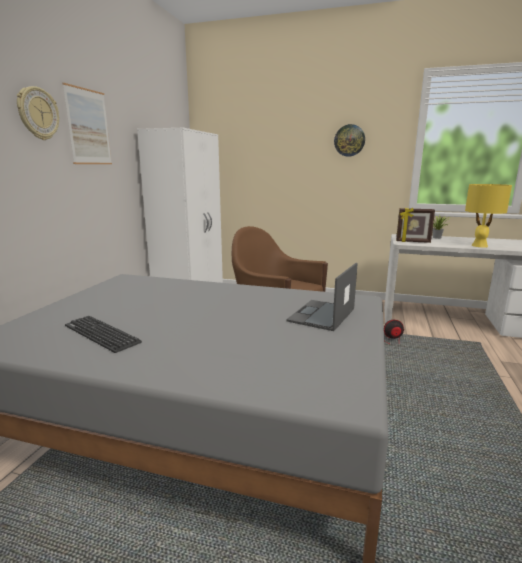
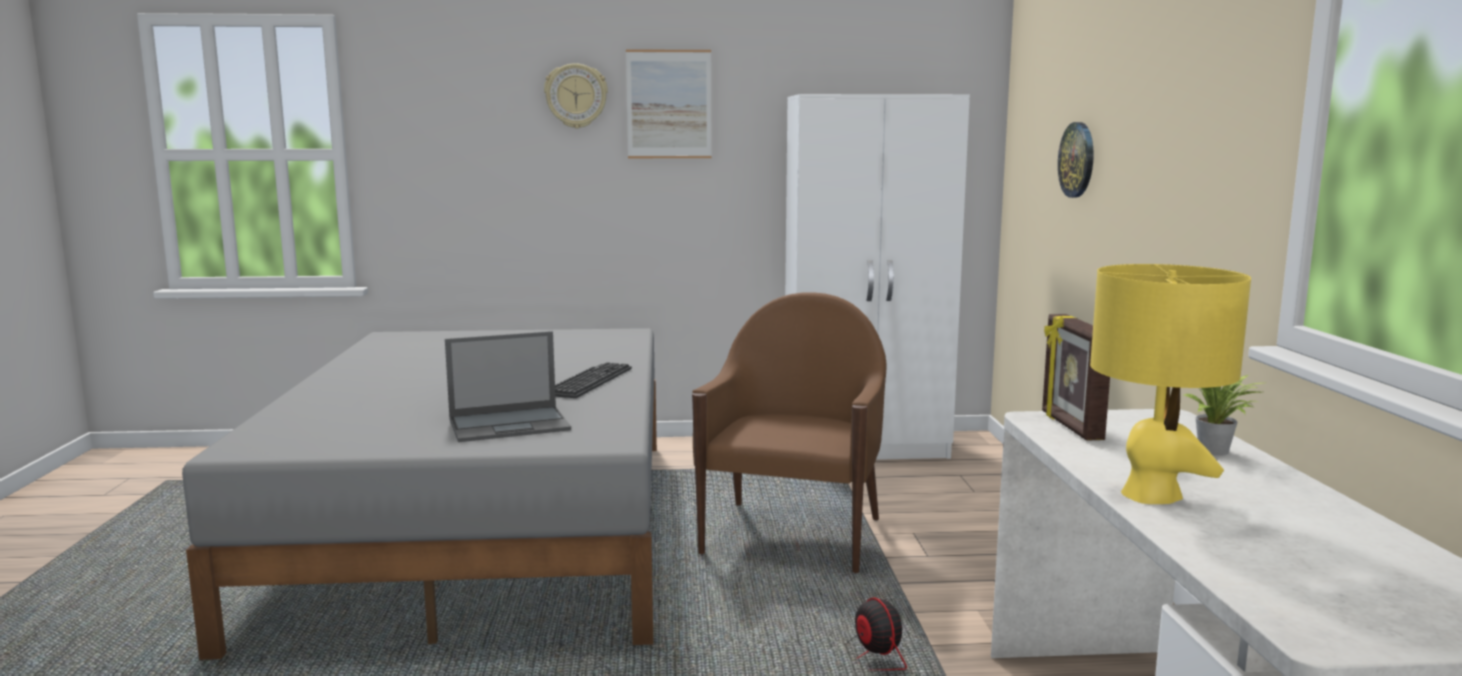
camera: 70 degrees right, 5 degrees down
(101, 334) = (415, 357): keyboard -> keyboard (589, 381)
(321, 315) = (510, 424): laptop -> laptop turned 150 degrees clockwise
(349, 140) = (1186, 101): wall clock -> wall clock (1077, 160)

